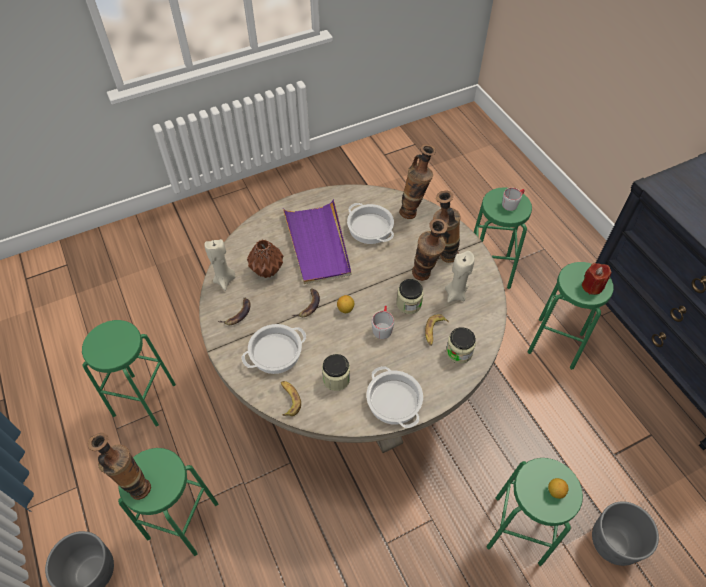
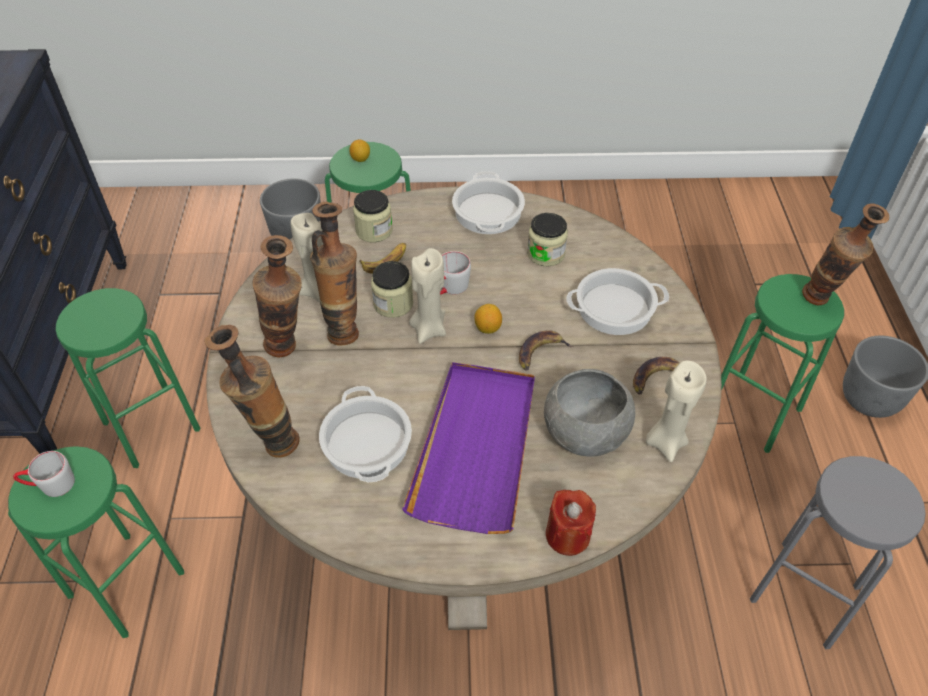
camera: 155 degrees left, 5 degrees down
(144, 399) = (805, 593): green stool -> grey stool
(267, 270) = (586, 433): brown vase -> grey bowl
(288, 399) = (616, 253): banana -> none
(378, 296) = (429, 329): none -> beige candle
(592, 286) = (99, 309): red candle -> red candle (567, 535)

